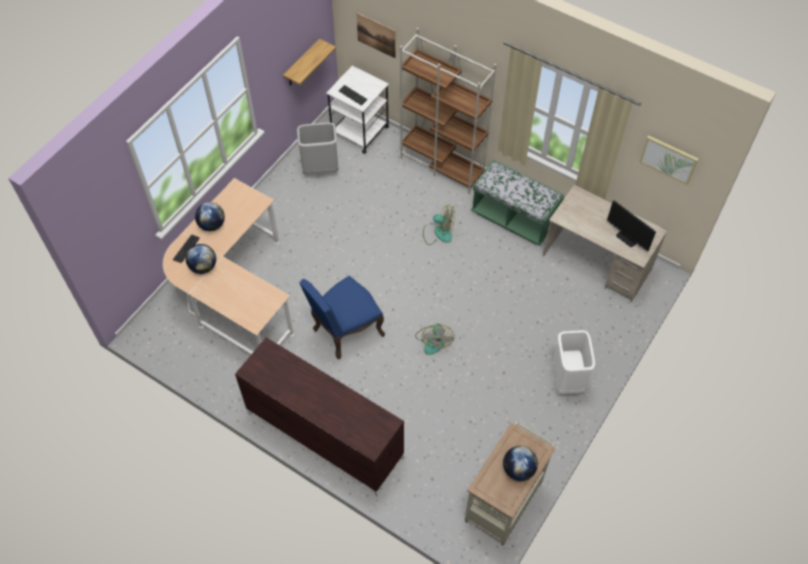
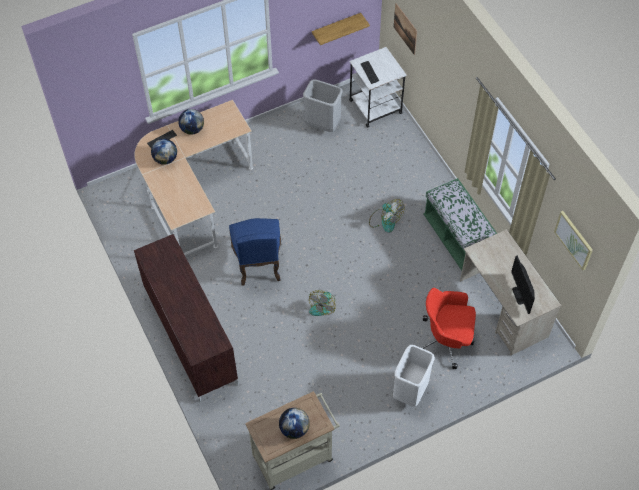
camera: 30 degrees right, 0 degrees up
(345, 331) = (258, 264): blue chair -> blue chair turned 90 degrees counterclockwise
(442, 166) = (425, 166): brown bookcase -> none
(567, 316) = (446, 340): none -> red office chair

